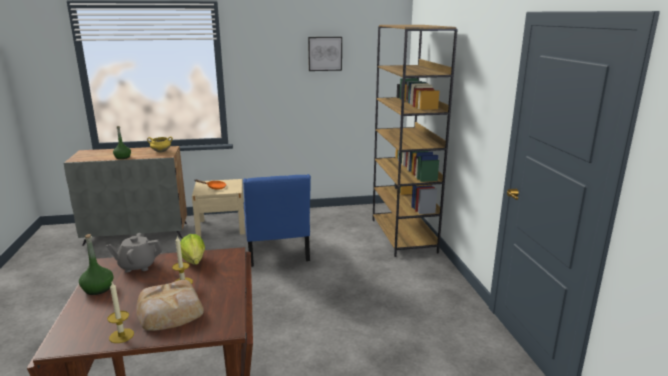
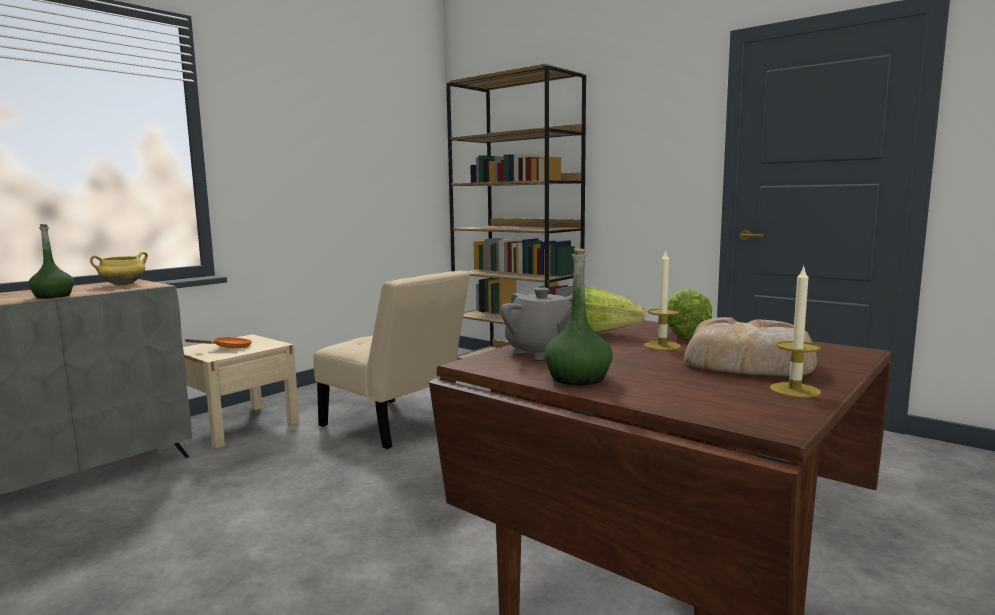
camera: 40 degrees left, 10 degrees down
(137, 266) = (542, 352): grey teapot -> grey teapot turned 75 degrees counterclockwise
(222, 277) = (685, 333): none -> lettuce
(277, 252) = (395, 425): blue chair -> beige chair
(325, 53) = (353, 126): picture -> none

